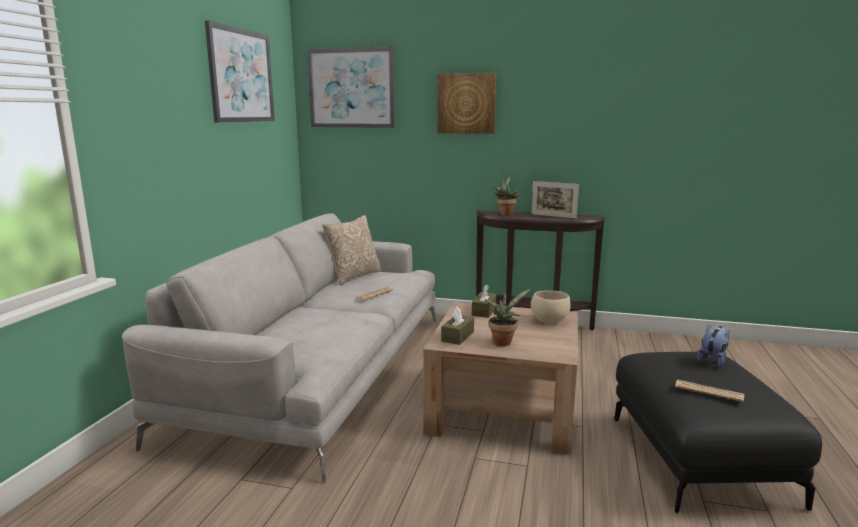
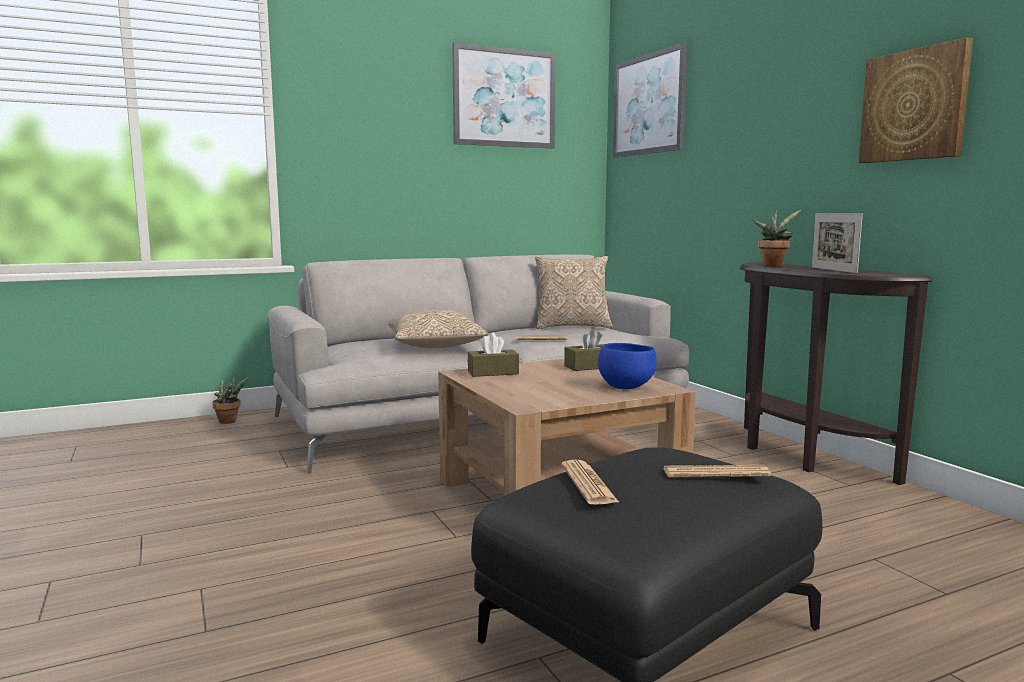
camera: 50 degrees right, 5 degrees down
(335, 326) = (436, 347): none -> pillow
(466, 103) = (755, 104): picture -> picture (914, 105)
(503, 342) = (516, 385): potted plant -> potted plant (230, 421)
(548, 321) = (626, 387): beige bowl -> blue bowl
(712, 360) = (715, 473): plush toy -> newspaper

